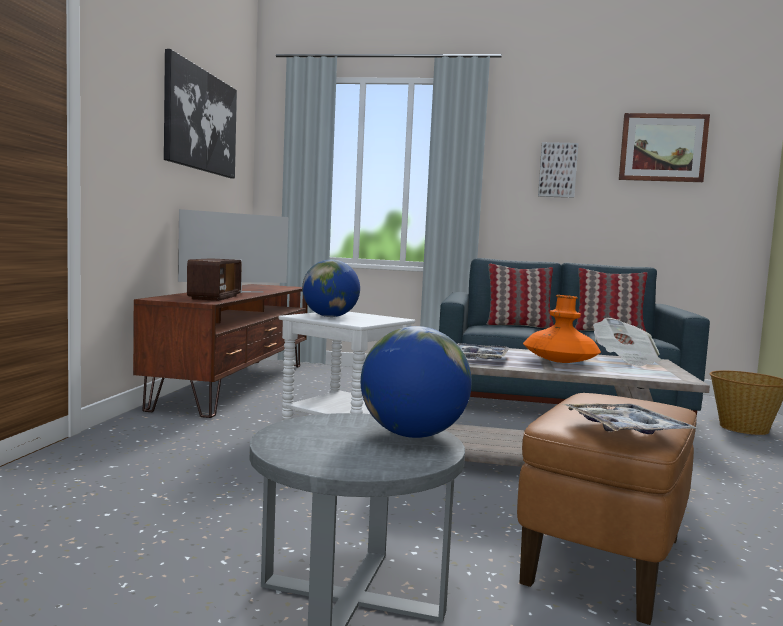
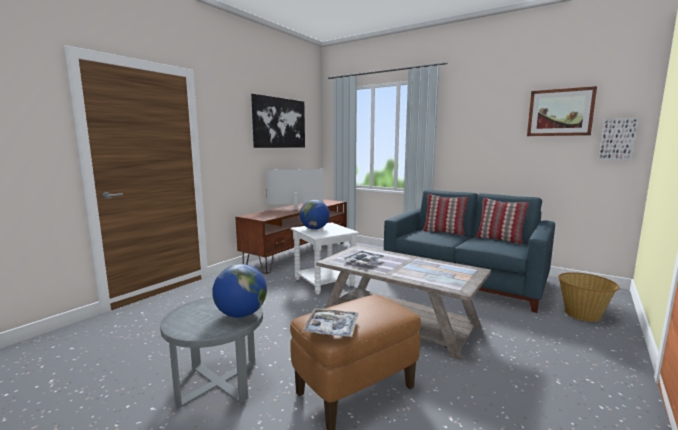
camera: 25 degrees right, 5 degrees up
(214, 297) = (275, 214): radio -> none
(557, 170) = (485, 131): picture -> picture (617, 139)
(560, 362) = (408, 267): orange vase -> none
(625, 360) = (455, 268): newspaper -> none

